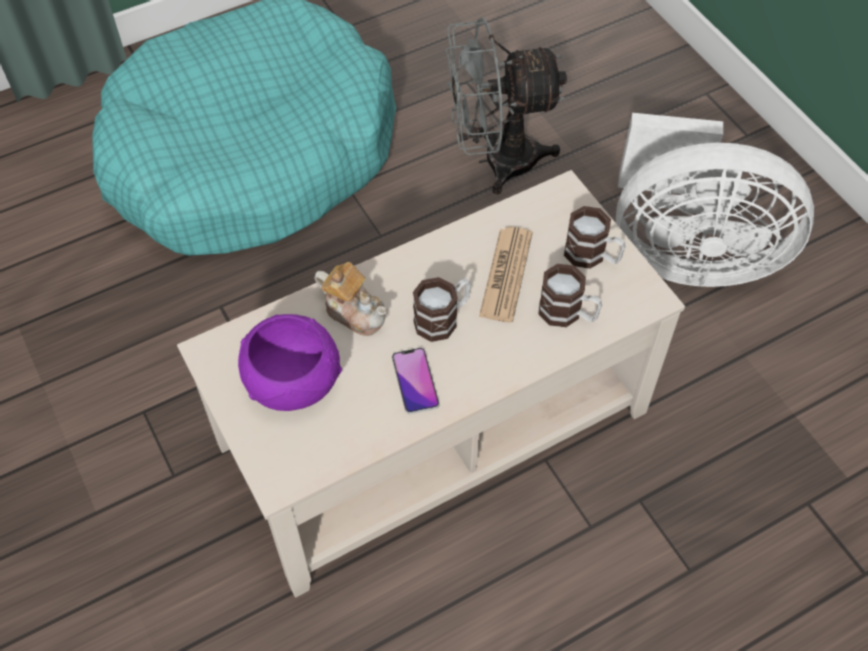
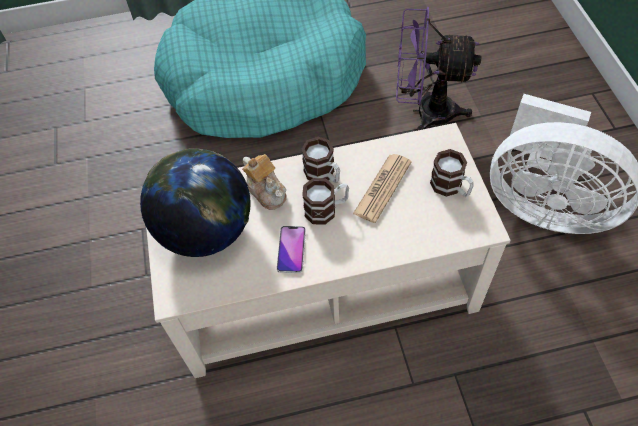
camera: 20 degrees right, 0 degrees up
(291, 383) = (206, 231): purple bowl -> globe
(495, 161) = (424, 112): grey fan -> purple fan
(568, 313) = (418, 226): mug -> mug (323, 174)

